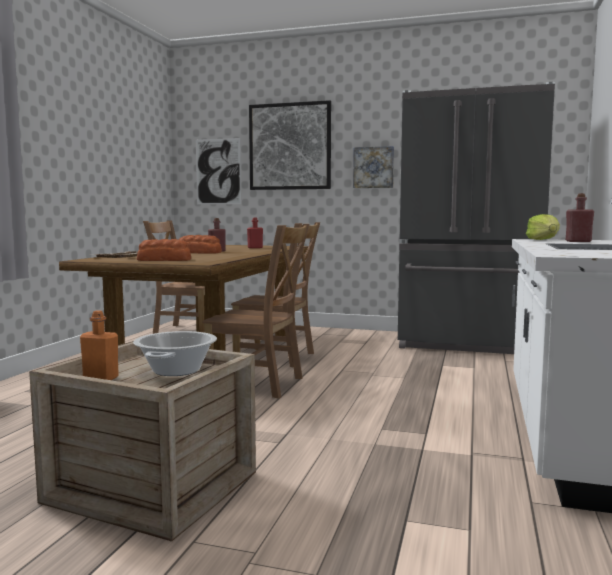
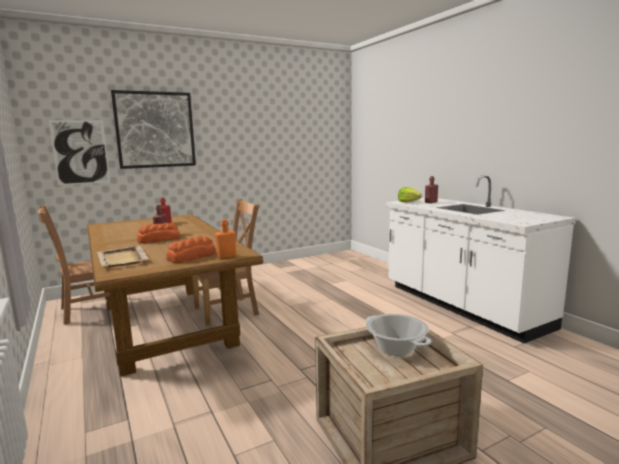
camera: 45 degrees left, 5 degrees up
(100, 378) = (384, 376): orange bottle -> orange bottle (227, 256)
(259, 384) = (269, 336): brown chair -> none
(373, 167) = (227, 148): picture -> none
(467, 344) = (311, 265): grey fridge -> none

